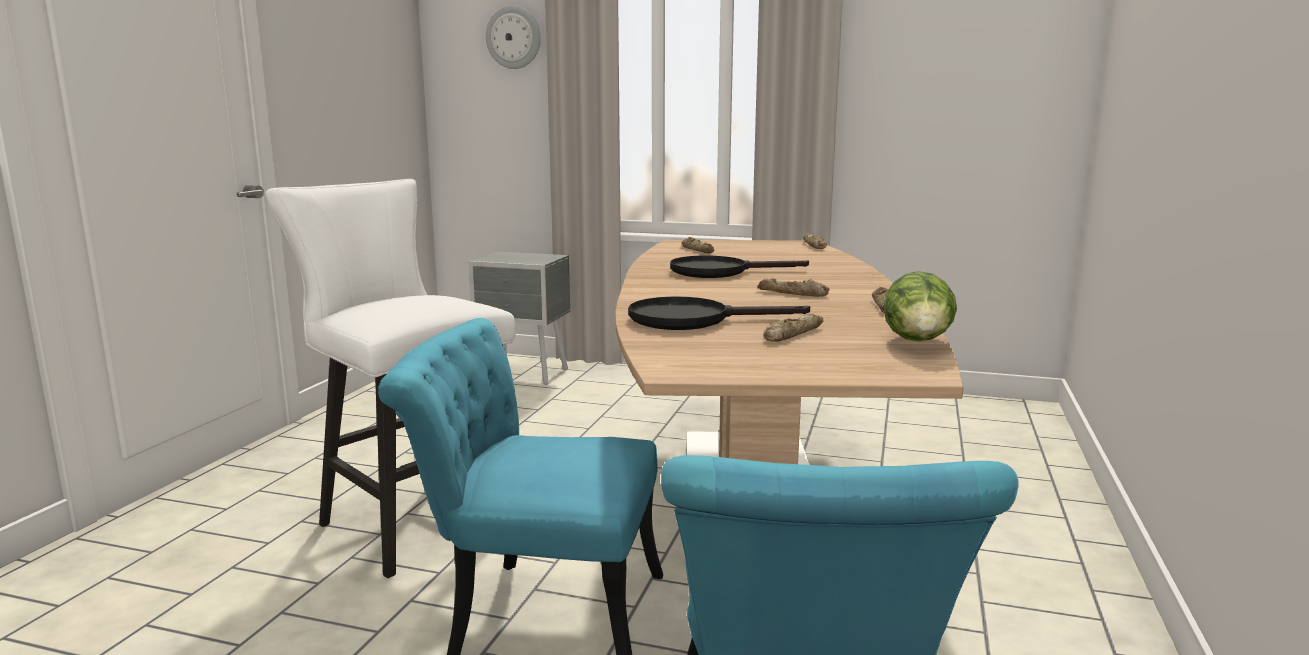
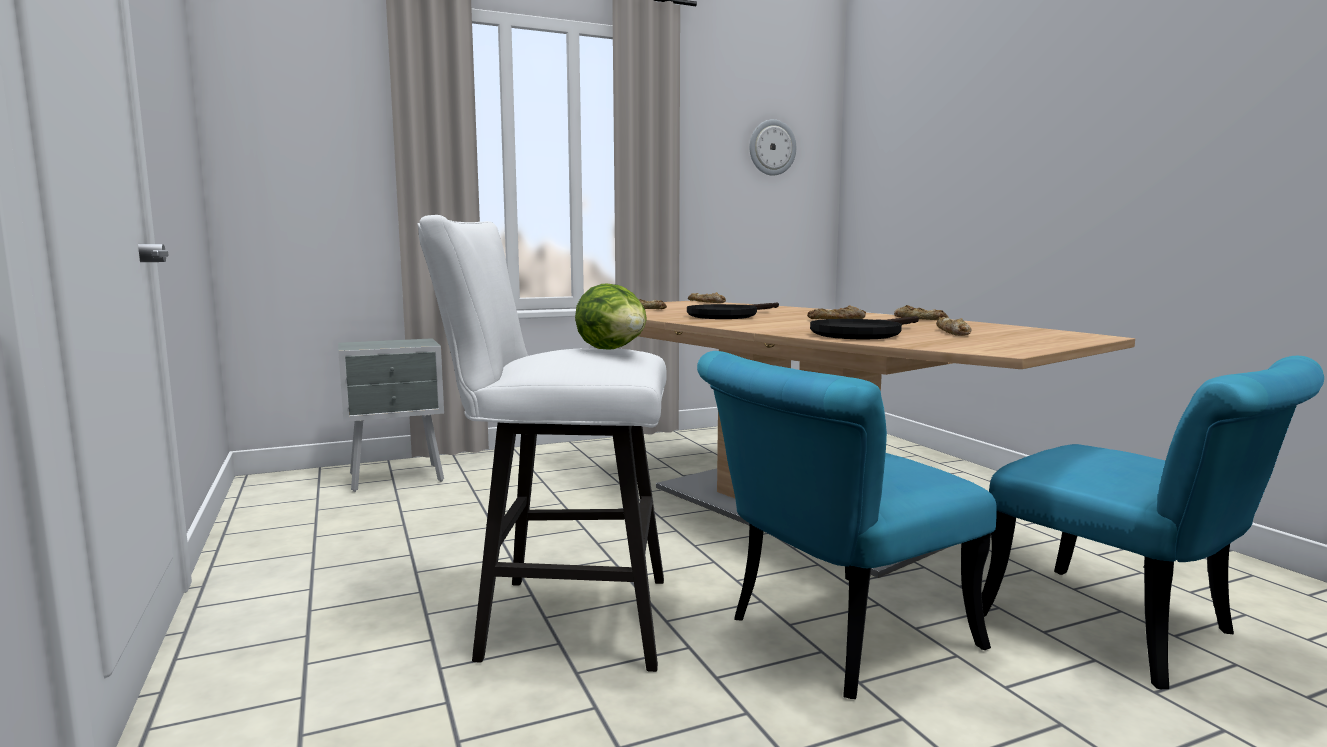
camera: 40 degrees left, 5 degrees down
(513, 37) = (336, 99): wall clock -> wall clock (772, 147)
(918, 343) = (1023, 328): lettuce -> lettuce (613, 350)

